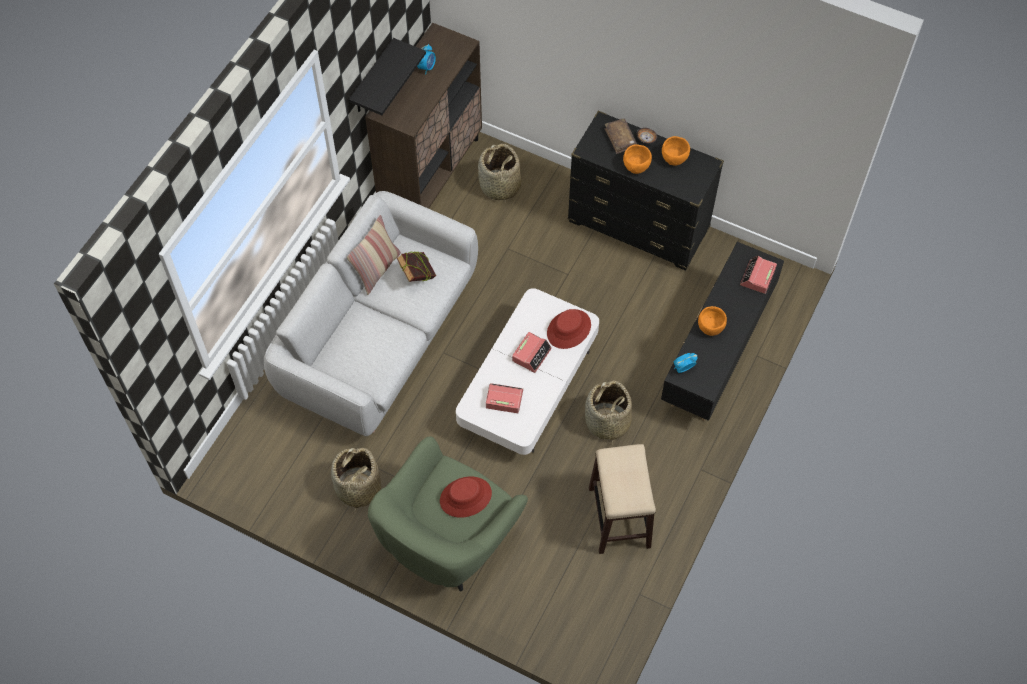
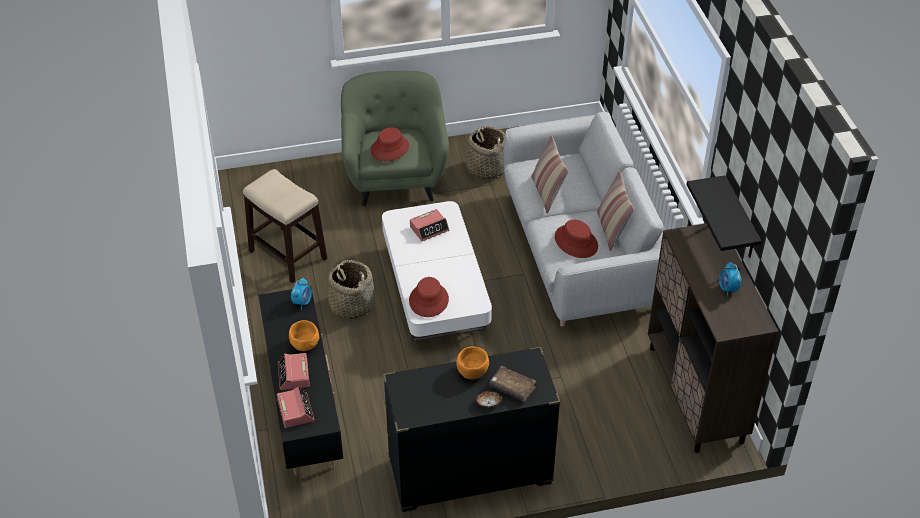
camera: 140 degrees right, 15 degrees down
(386, 341) = (547, 193): none -> pillow
(417, 276) = (576, 242): book -> red hat
(499, 186) = (626, 423): basket -> none
(531, 354) = (439, 267): alarm clock -> alarm clock (294, 375)
(674, 158) = (445, 402): orange bowl -> none

